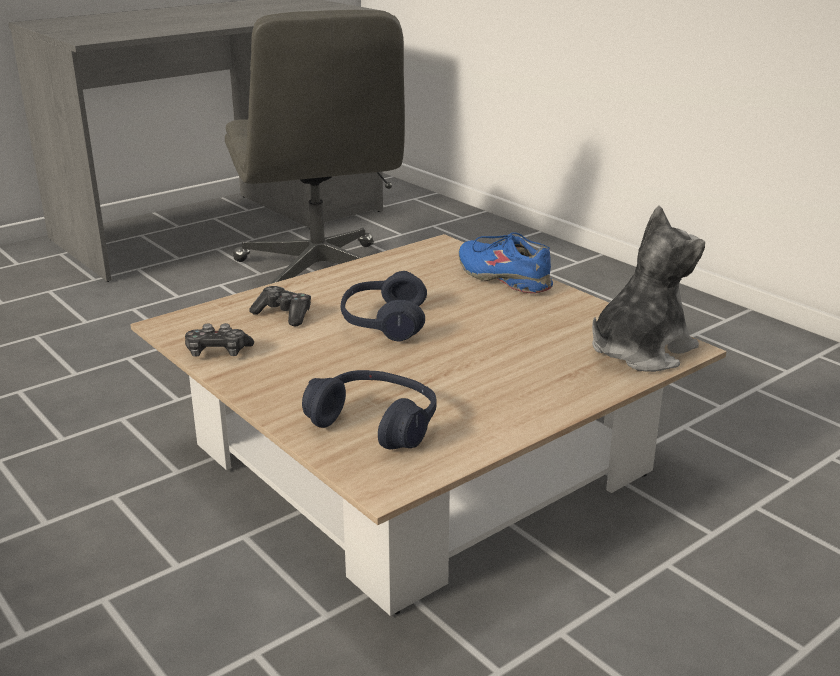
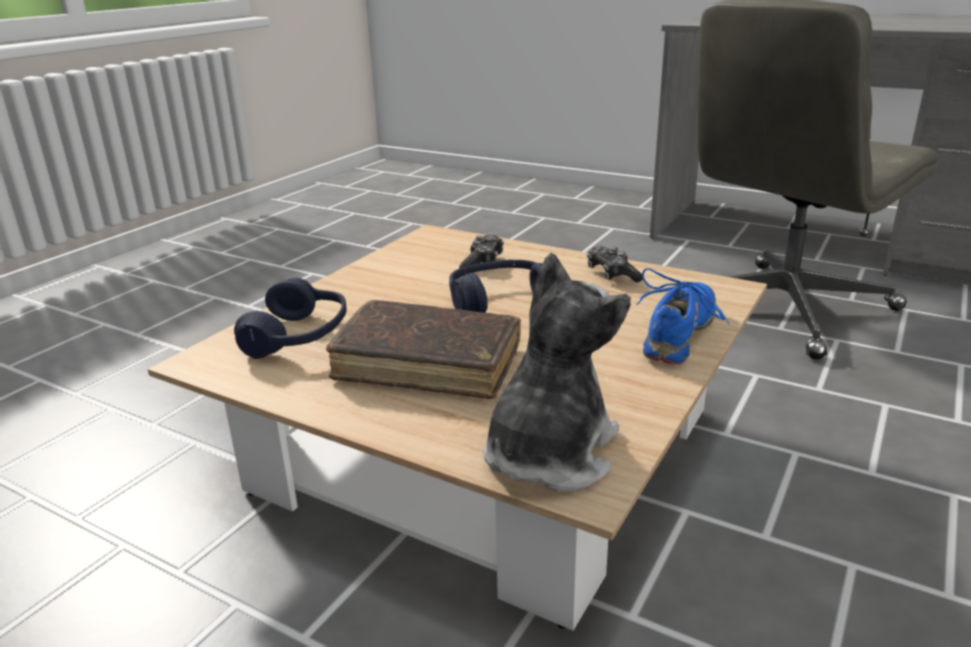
camera: 70 degrees right, 0 degrees up
(217, 352) = (395, 258): game controller -> game controller (612, 274)
(481, 370) = (428, 364): none -> brown book
(639, 351) = (548, 454): plush toy -> plush toy turned 90 degrees counterclockwise

